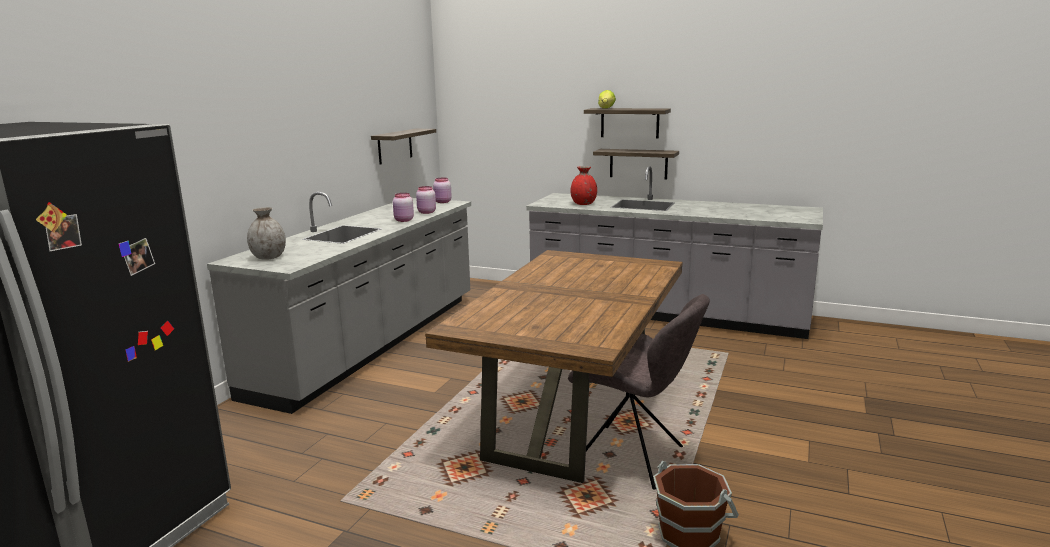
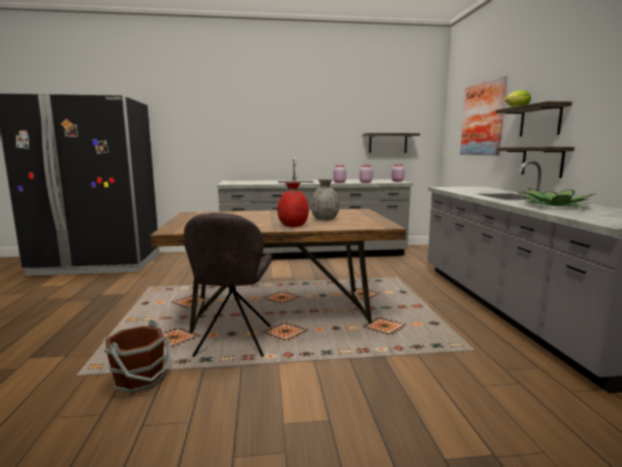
camera: 60 degrees right, 5 degrees down
(269, 257) = (239, 182): grey vase -> grey vase (325, 219)
(528, 112) = (482, 119): none -> picture
(583, 204) = (466, 190): red vase -> red vase (293, 226)
(715, 210) = (554, 206): none -> potted plant

